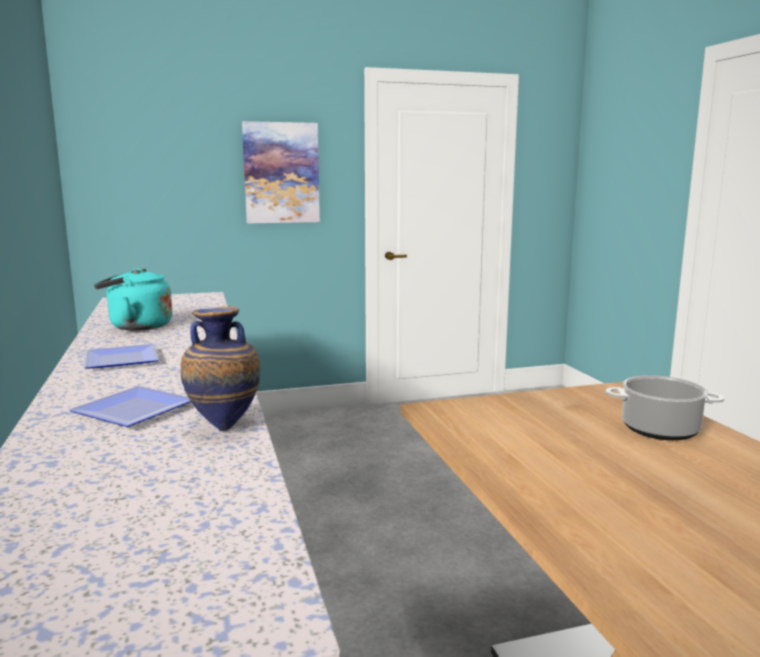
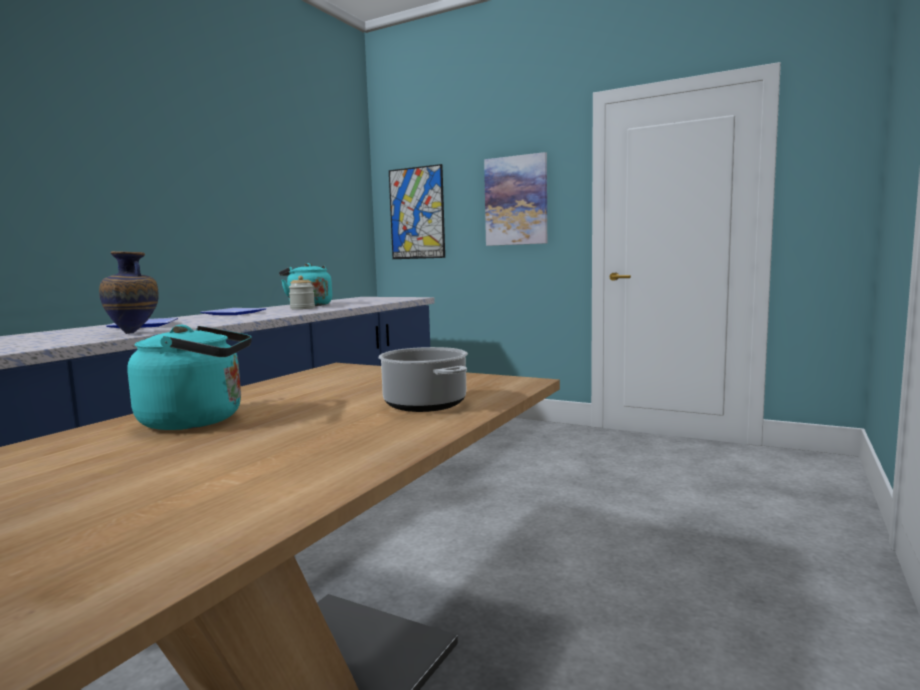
camera: 45 degrees right, 5 degrees down
(140, 179) = (417, 213): none -> picture
(170, 335) = (302, 308): none -> jar
(605, 506) = (199, 420): none -> turquoise kettle

